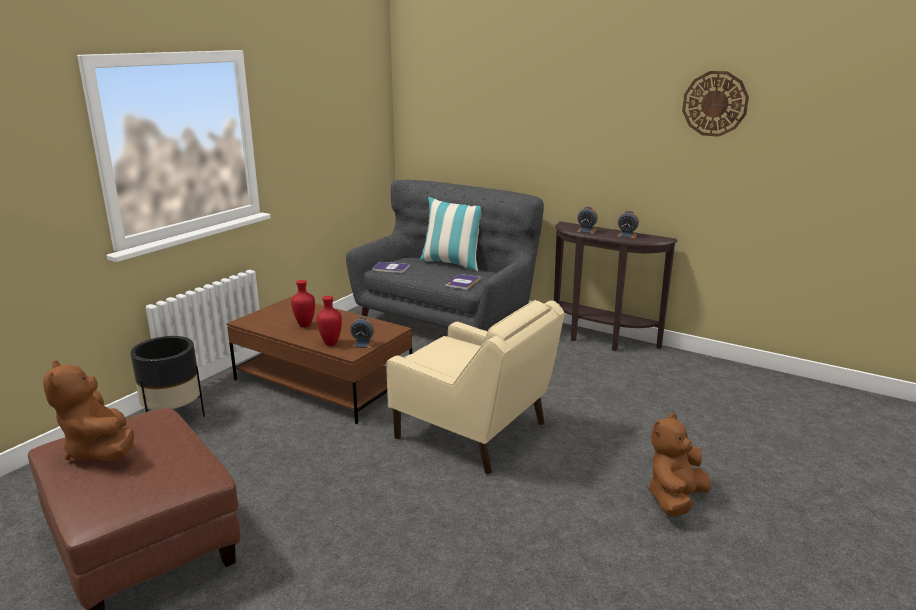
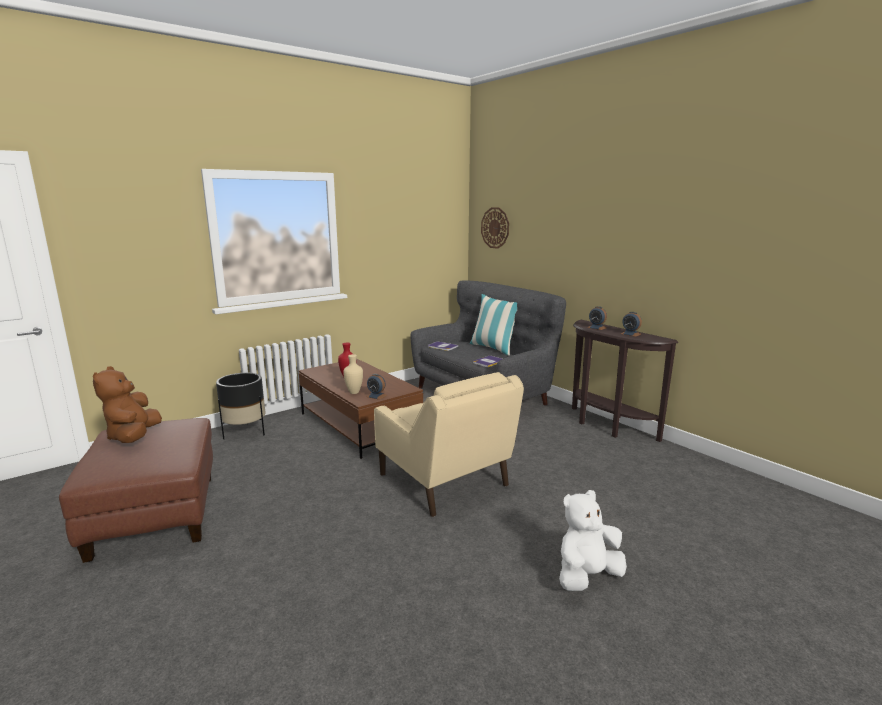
camera: 20 degrees right, 5 degrees down
(330, 344) = (353, 392): red vase -> beige vase
(675, 499) = (587, 576): brown plush toy -> white plush toy
(715, 103) = (715, 215): wall clock -> wall clock (495, 228)

